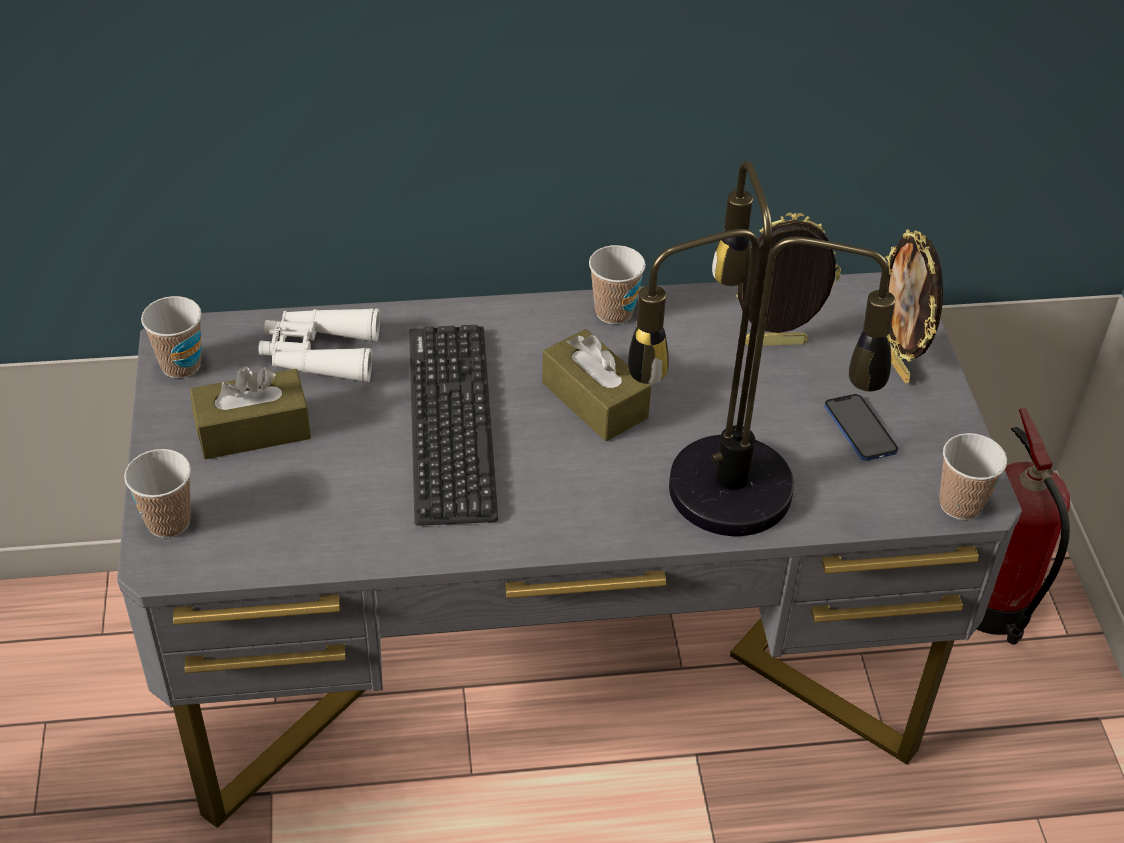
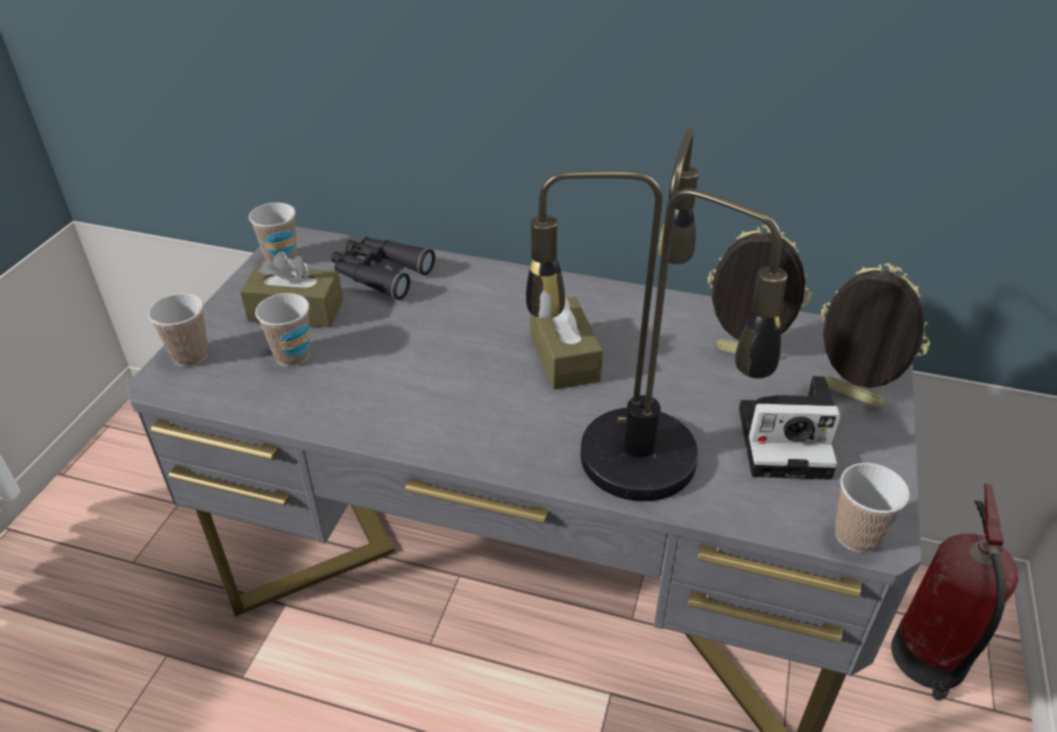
camera: 25 degrees right, 5 degrees down
(319, 354) = (379, 274): white binoculars -> black binoculars
(451, 423) = (440, 344): keyboard -> none
(614, 312) = (620, 299): cup -> cup (292, 355)
(860, 429) = (787, 441): phone -> camera
(896, 363) = (850, 397): picture frame -> picture frame turned 120 degrees clockwise

